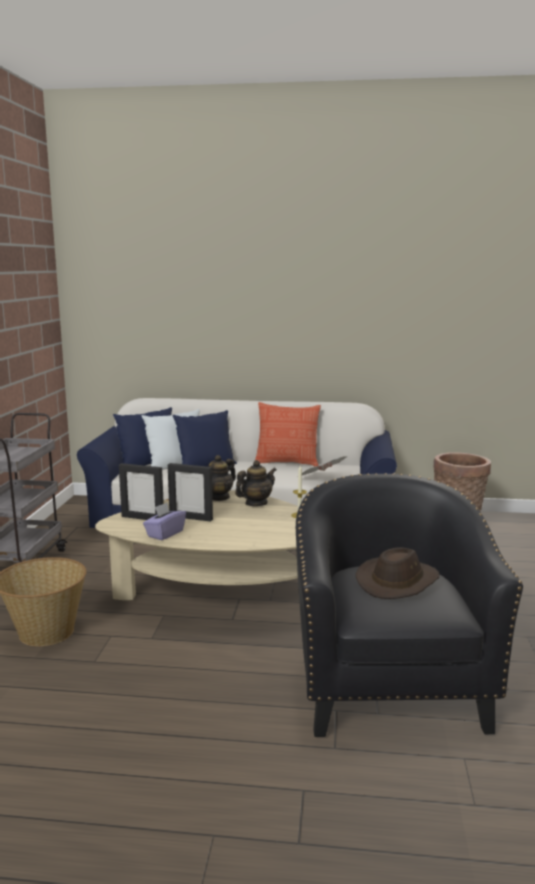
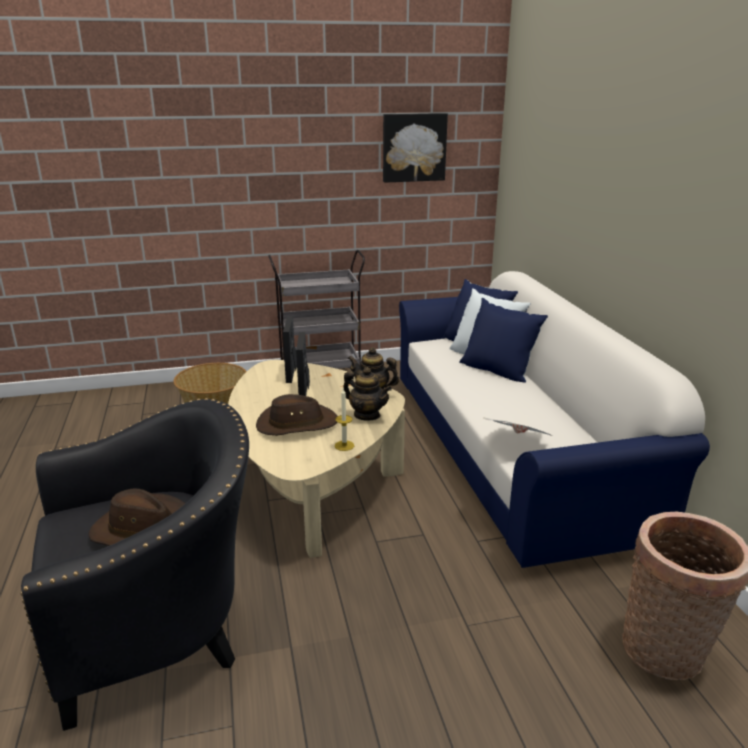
camera: 70 degrees right, 10 degrees up
(22, 305) = (413, 147): none -> picture
(165, 534) = (256, 391): purple tissue box -> none
(249, 526) = (296, 424): none -> brown hat
(287, 463) = (560, 410): orange pillow -> none

